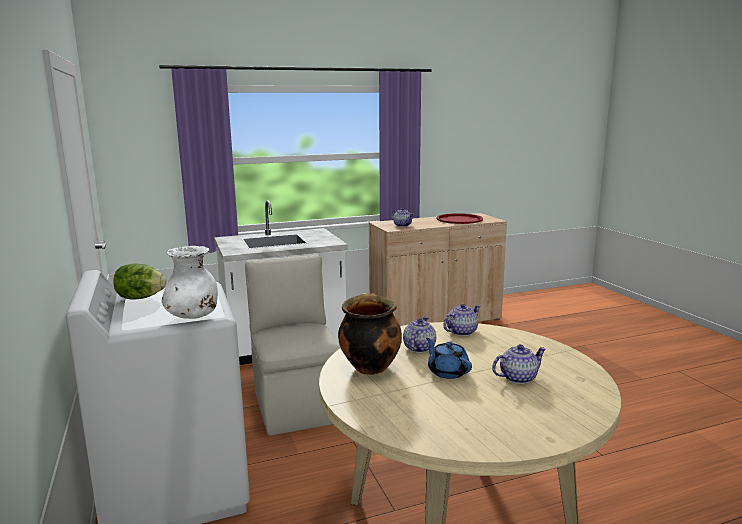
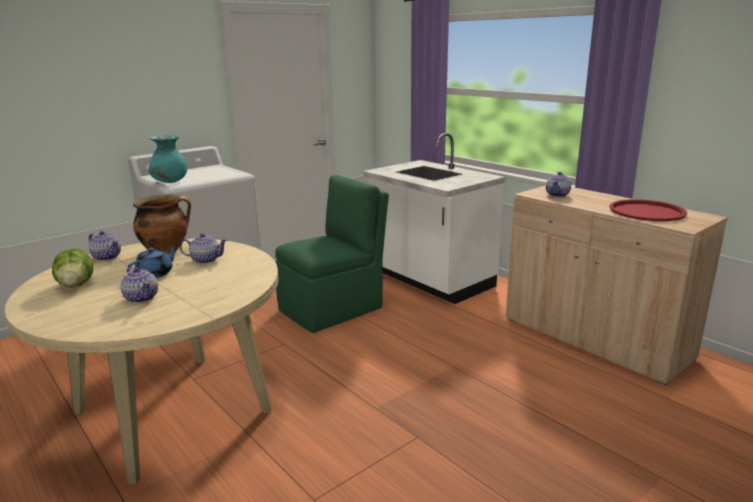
camera: 70 degrees right, 5 degrees up
(140, 298) = (206, 169): lettuce -> lettuce (76, 285)
(193, 317) = (170, 182): white vase -> turquoise vase
(297, 403) = (333, 308): beige chair -> green chair
(461, 332) = (249, 270): teapot -> teapot (107, 257)

